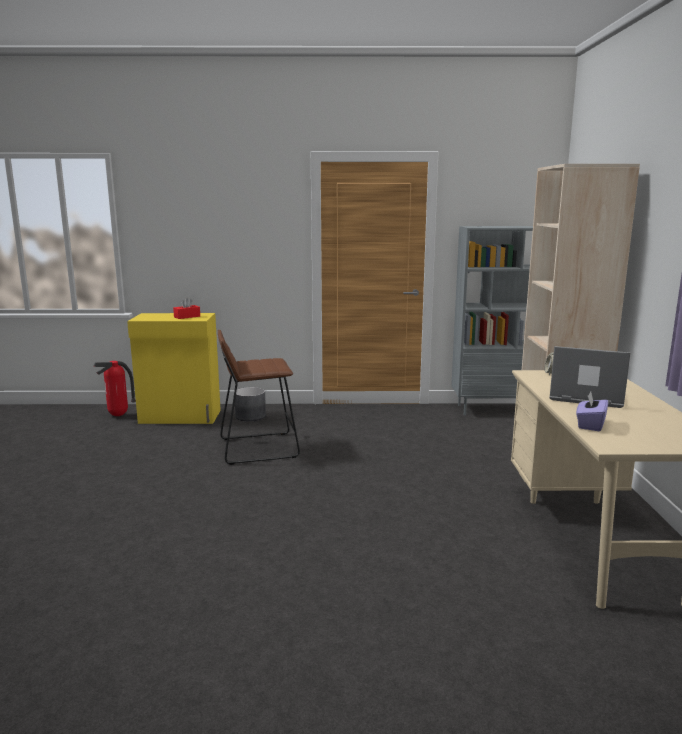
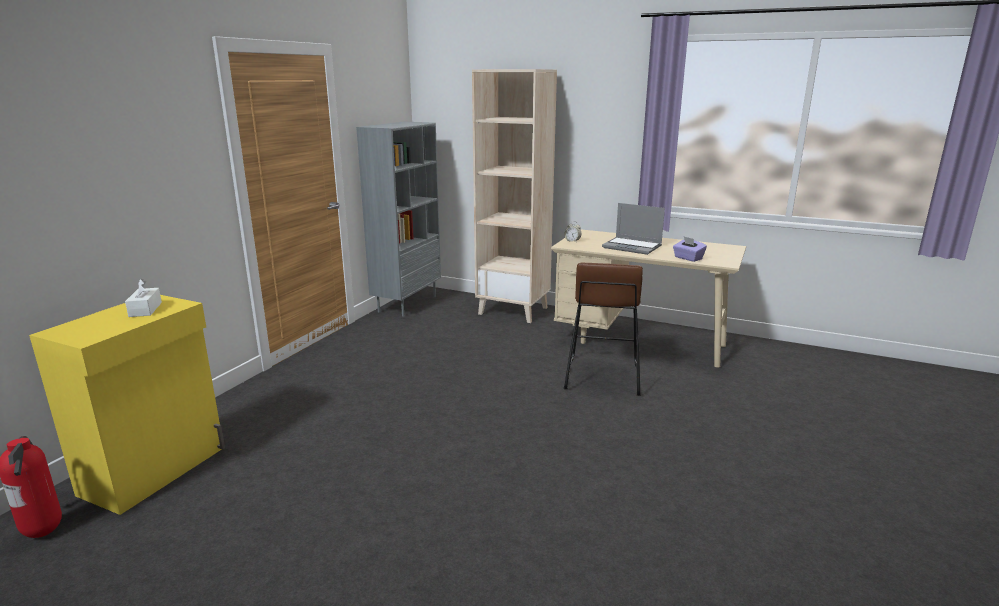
camera: 65 degrees left, 5 degrees up
(187, 317) = (145, 309): red tissue box -> white tissue box
(250, 416) = (241, 416): grey planter -> none
(258, 448) = (349, 430): brown stool -> brown stool (601, 376)
(585, 397) = (632, 247): laptop -> laptop turned 105 degrees counterclockwise

